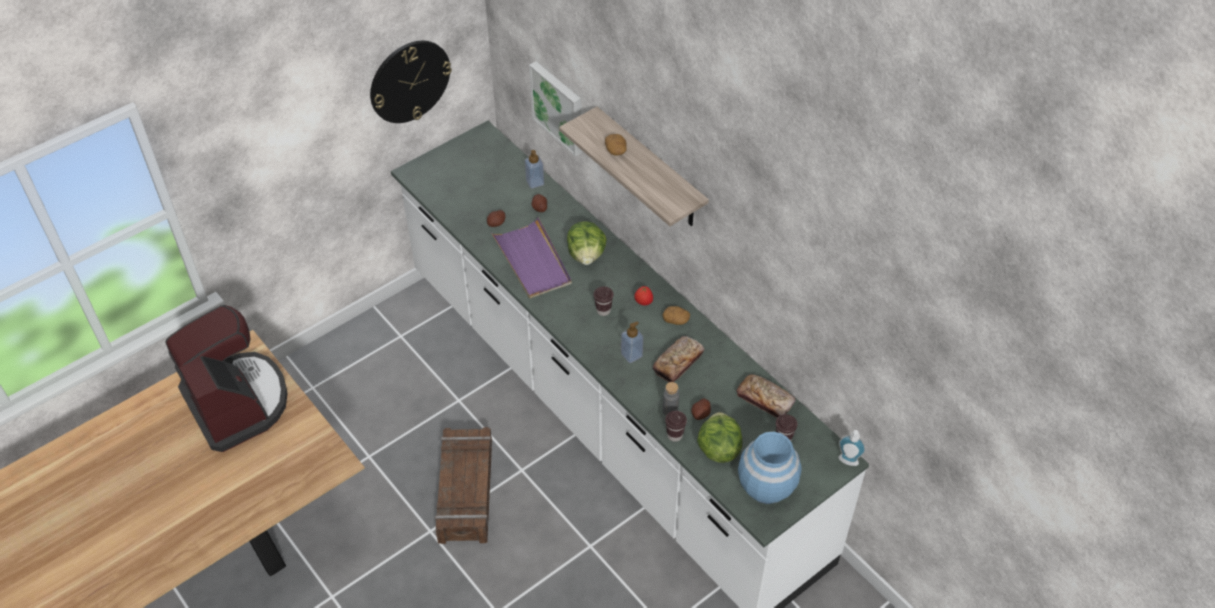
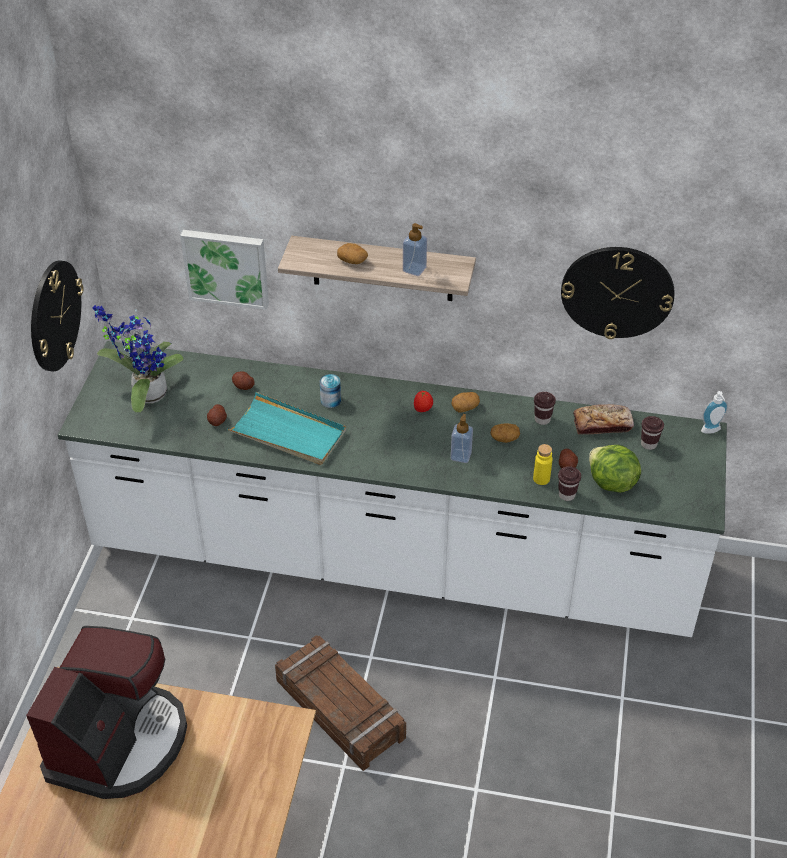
camera: 40 degrees left, 5 degrees down
(237, 402) = (119, 742): coffee machine -> coffee machine turned 90 degrees clockwise
(472, 175) = (146, 394): none -> potted plant
(532, 261) = (288, 433): purple tray -> turquoise tray
(535, 182) = (214, 368): soap dispenser -> soap dispenser (414, 269)
(586, 255) = (330, 400): lettuce -> can
(603, 310) = (397, 436): brown cup -> brown cup (542, 419)
(670, 410) = (541, 479): grey bottle -> yellow bottle
(678, 362) = (504, 438): bread -> potato
(766, 486) = (677, 487): blue vase -> none
(801, 292) = (617, 292): none -> wall clock

